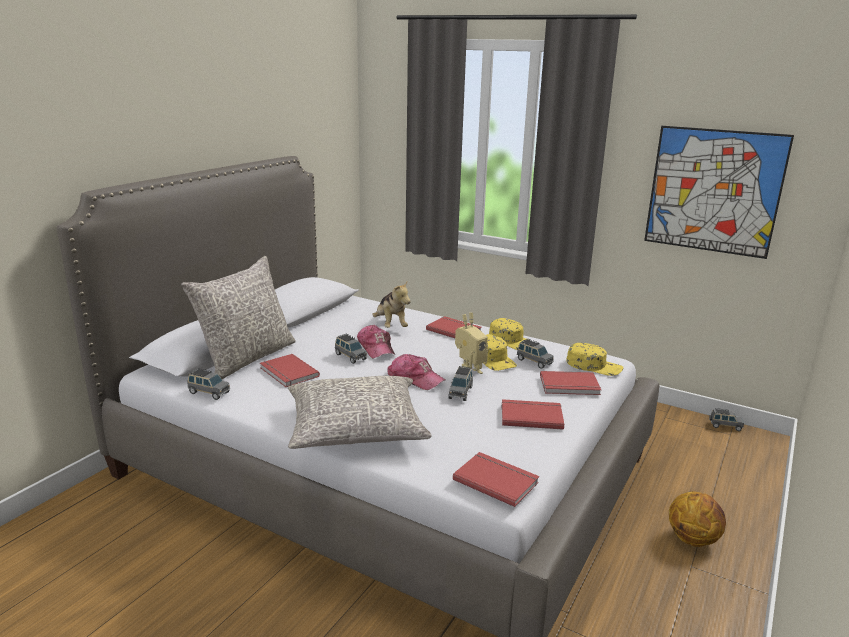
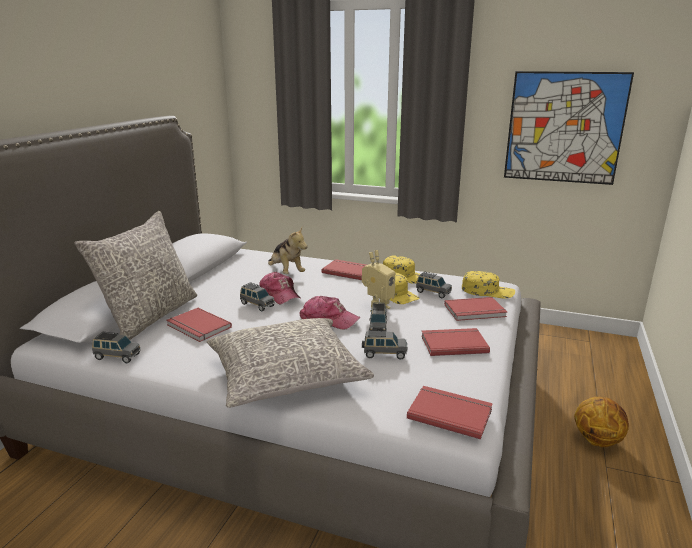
camera: 10 degrees left, 0 degrees up
(725, 426) = (582, 335): grey toy car -> grey toy car (384, 354)

